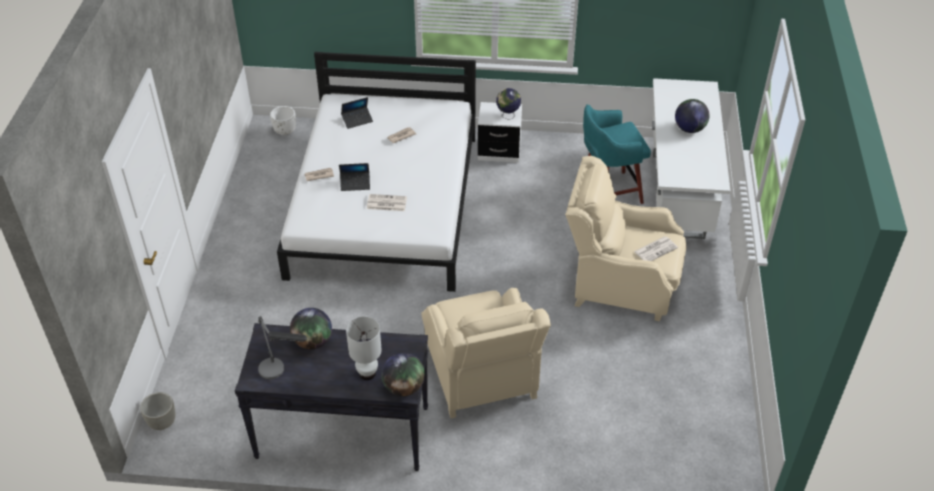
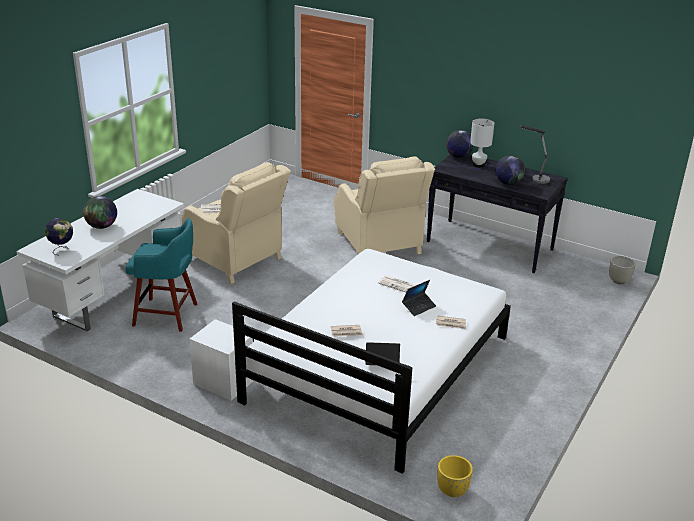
camera: 155 degrees left, 15 degrees down
(285, 131) = (452, 491): white planter -> yellow planter
(355, 184) = (418, 307): laptop -> laptop turned 120 degrees clockwise
(482, 376) = (379, 244): beige armchair -> beige armchair turned 150 degrees clockwise
(508, 116) = (216, 331): globe -> globe (62, 249)

